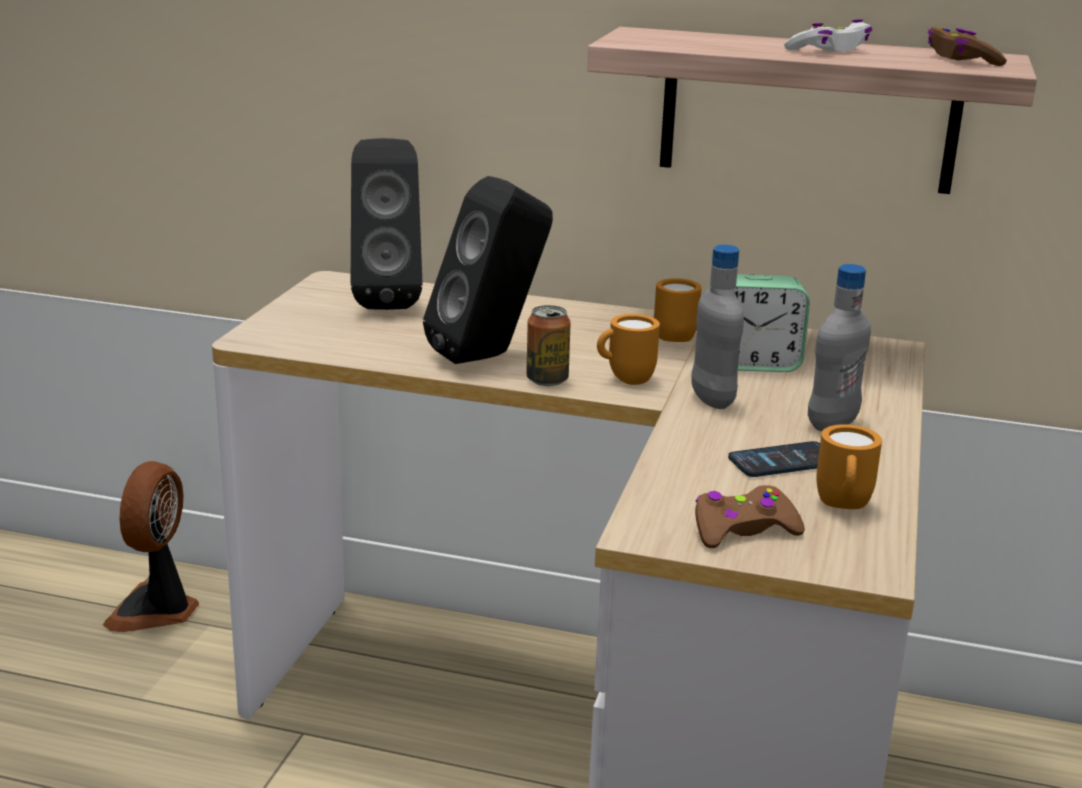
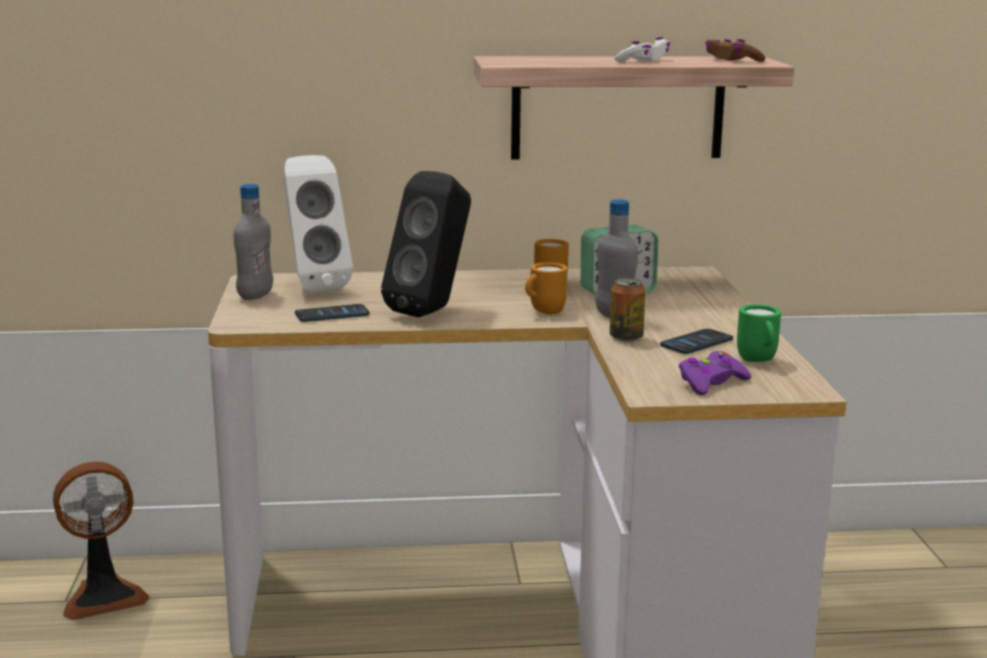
camera: 20 degrees left, 5 degrees down
(156, 610) = (104, 596): fan -> fan turned 105 degrees counterclockwise
(368, 343) = (332, 314): none -> phone
(386, 300) = (313, 287): black speaker -> white speaker
(547, 380) = (490, 320): can -> can (626, 337)
(743, 530) = (711, 382): brown game controller -> purple game controller
(832, 424) = (704, 318): grey bottle -> grey bottle (255, 295)
(843, 508) = (758, 361): orange mug -> green mug

